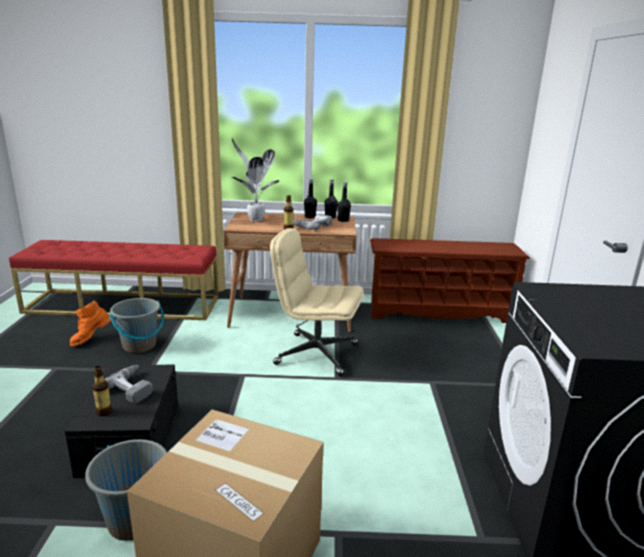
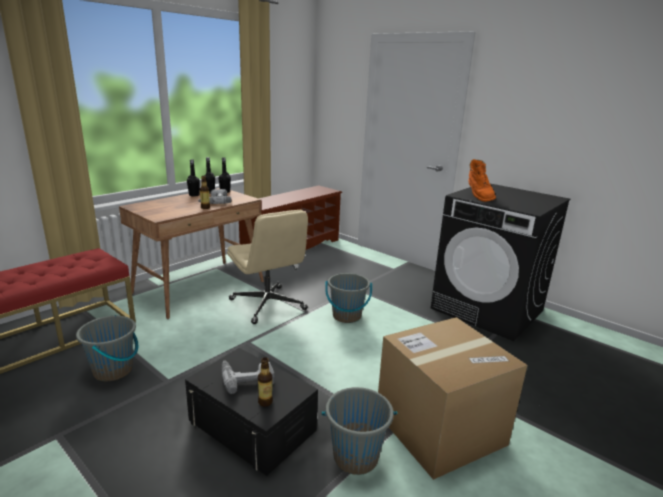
camera: 50 degrees left, 0 degrees up
(91, 339) = (42, 394): orange boot -> orange boot (478, 197)
(254, 219) = (156, 207): potted plant -> none
(315, 354) = (268, 305): beige office chair -> beige office chair turned 90 degrees counterclockwise
(366, 403) = (346, 316): none -> grey bucket

